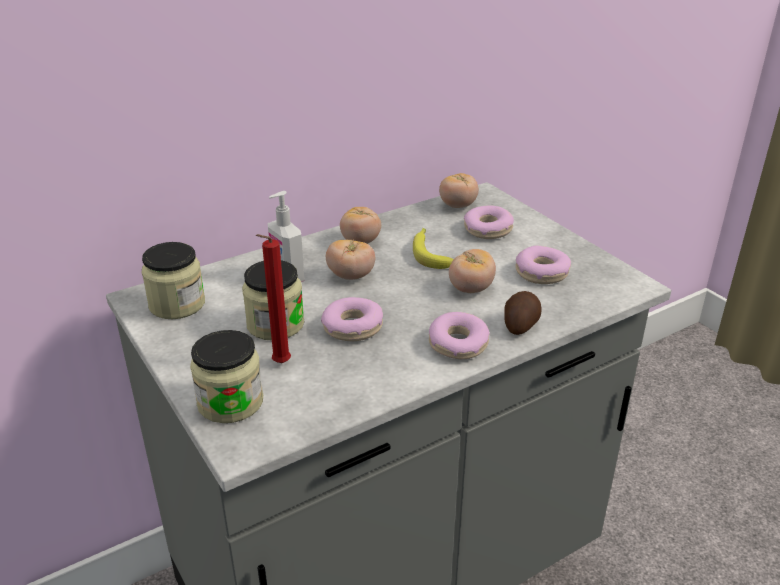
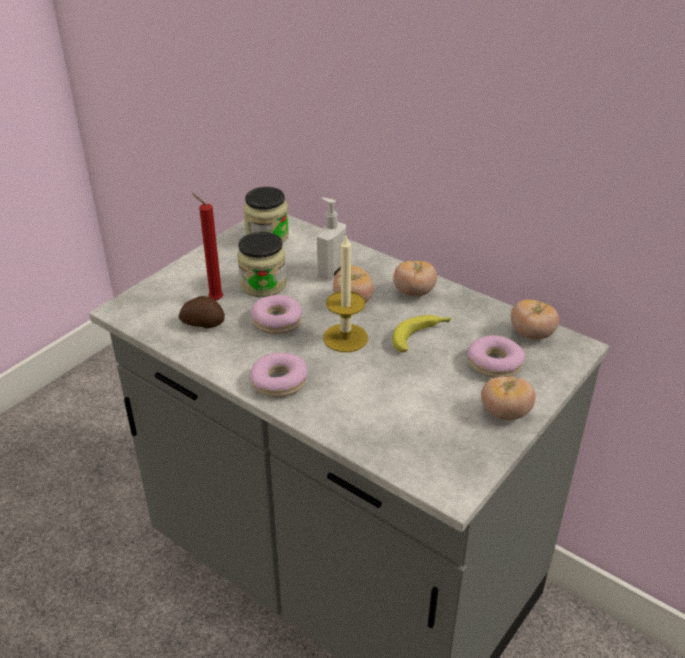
camera: 70 degrees right, 5 degrees up
(230, 402) = (164, 292): jar -> none
(408, 292) = (345, 338): none -> candle
(471, 289) = (372, 373): tomato -> tomato (505, 413)
(520, 324) = (328, 414): potato -> potato (203, 323)
(542, 273) = (431, 415): donut -> none

